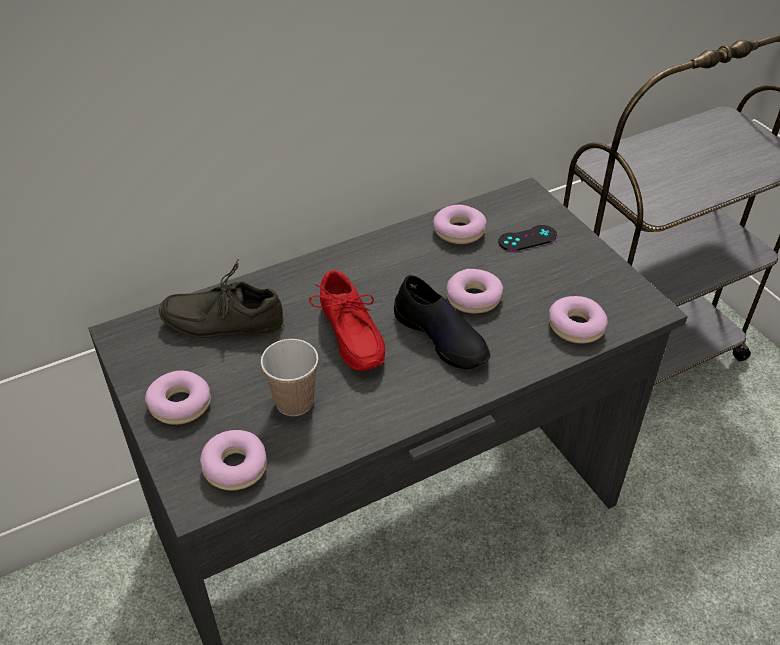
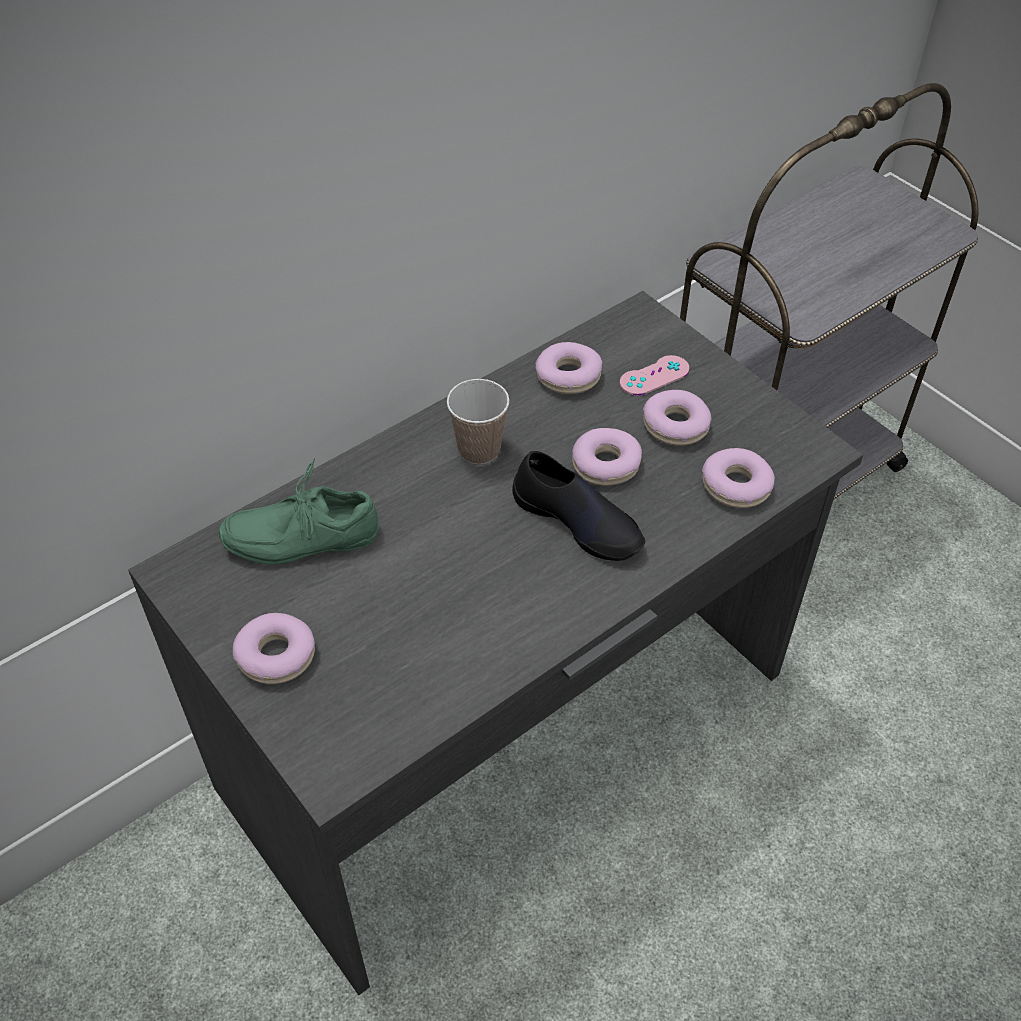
camera: 10 degrees left, 5 degrees up
(223, 320) = (301, 535): grey shoe -> green shoe
(235, 466) = (367, 726): donut -> donut (675, 425)
(294, 402) = (418, 632): cup -> cup (479, 450)
(347, 337) = (463, 537): red shoe -> none
(527, 238) = (654, 376): black game controller -> pink game controller

